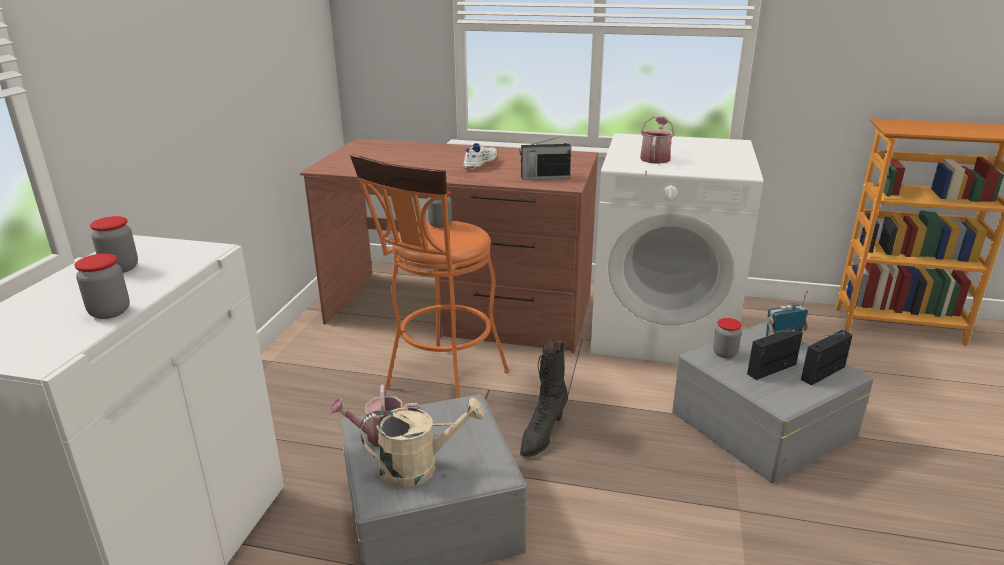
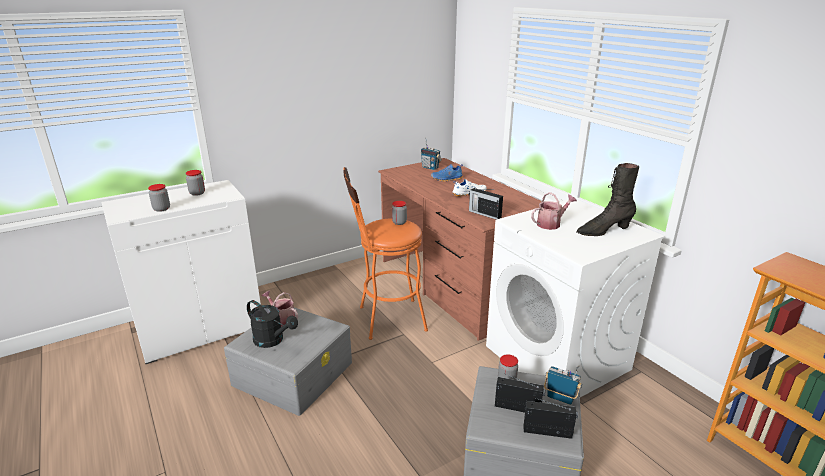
camera: 45 degrees right, 0 degrees up
(366, 152) = (430, 168): none -> radio
(418, 158) = (447, 179): none -> blue shoe
(419, 467) = (272, 341): beige watering can -> black watering can
(542, 435) = (390, 371): black boot -> black boot (603, 231)

